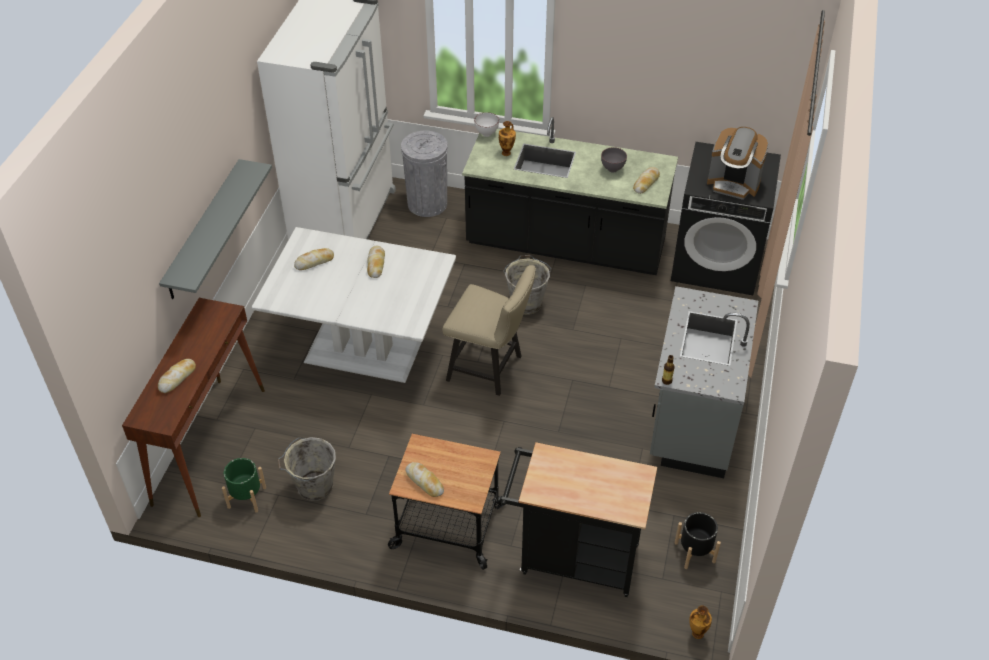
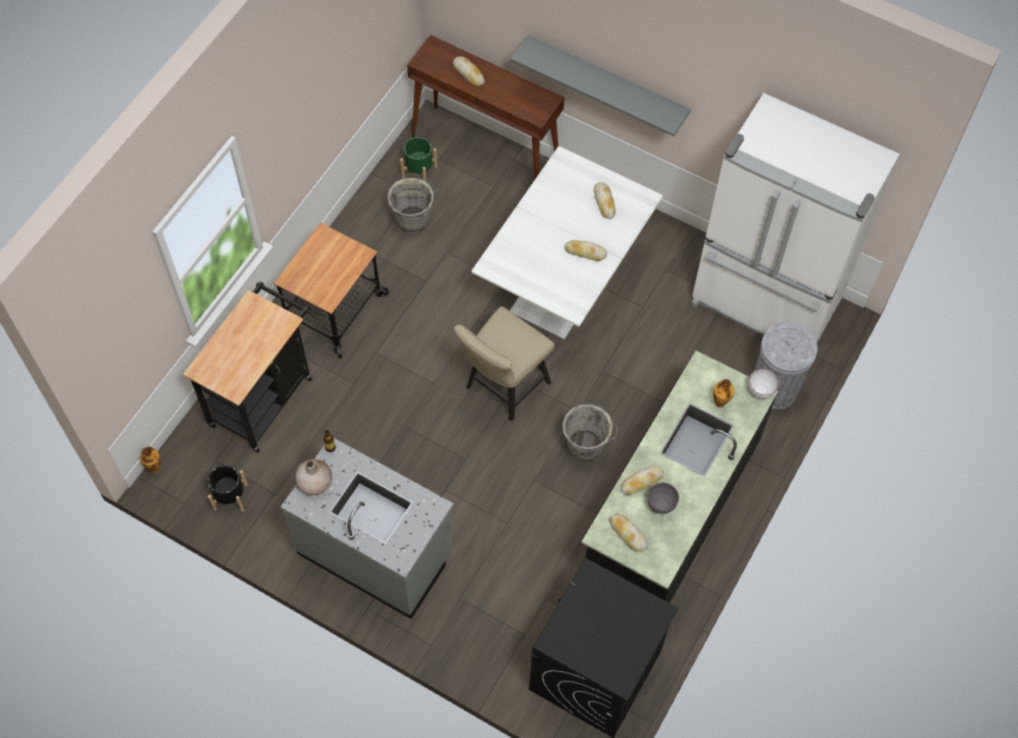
camera: 105 degrees right, 15 degrees up
(424, 482) = (321, 250): bread -> bread (641, 481)
(707, 383) = (315, 482): none -> beige vase
(733, 183) = (587, 619): coffee machine -> none

